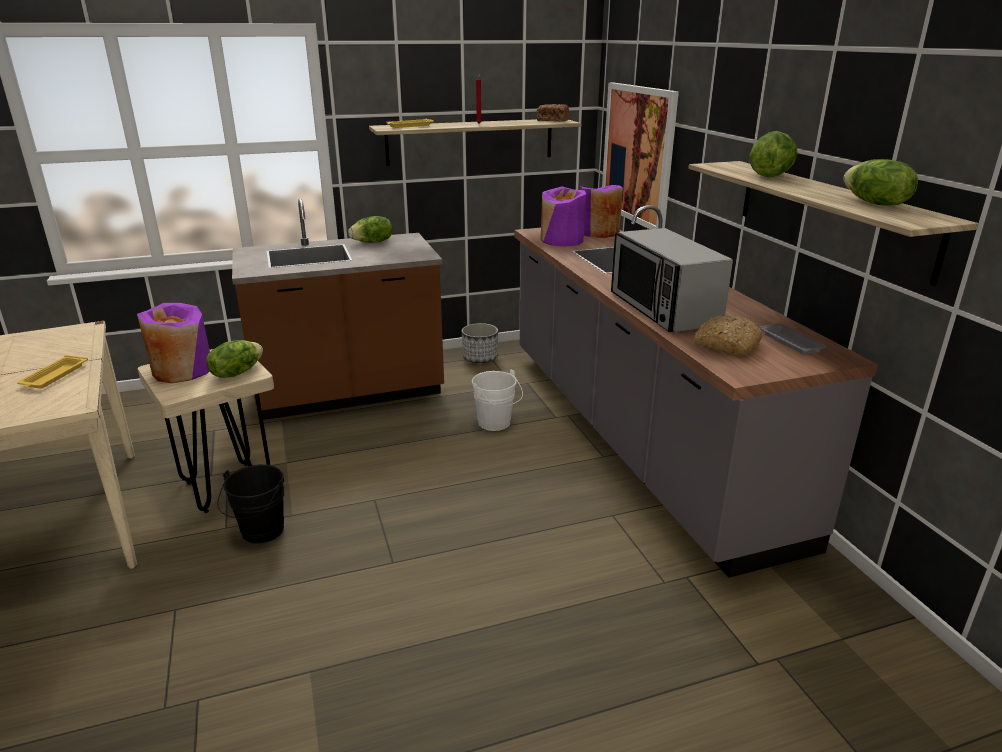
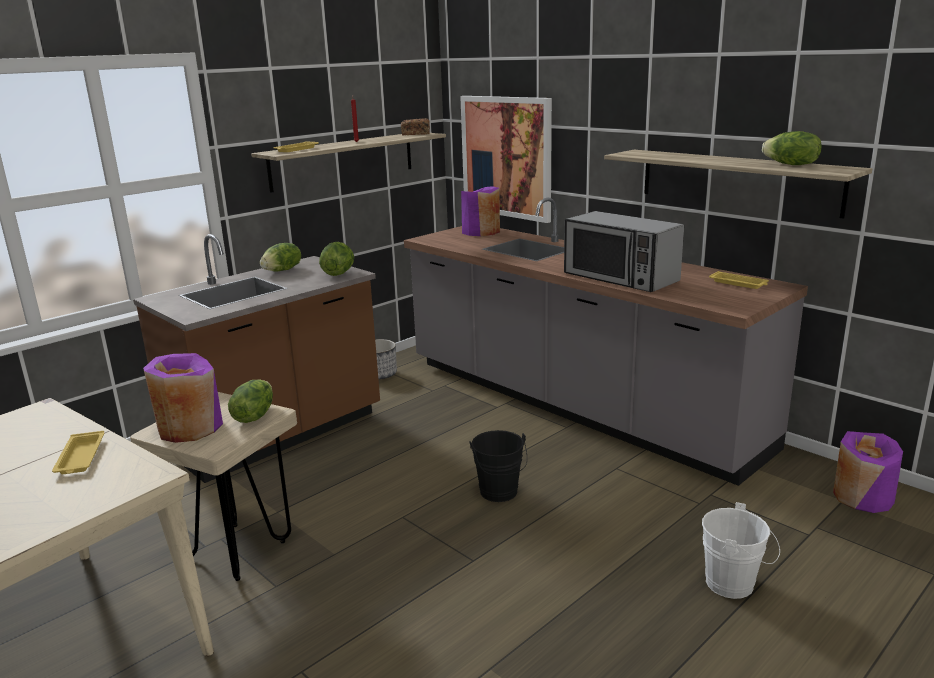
camera: 25 degrees left, 5 degrees down
(260, 533) = (319, 579): black bucket -> black bucket (500, 494)
(496, 424) = (451, 425): white bucket -> white bucket (735, 585)
(562, 240) = (460, 242): purple vase -> purple vase (862, 497)
(726, 345) = (699, 293): bread -> none
(770, 176) = (683, 156): lettuce -> lettuce (338, 274)
(791, 343) = (739, 283): grey tray -> yellow tray

